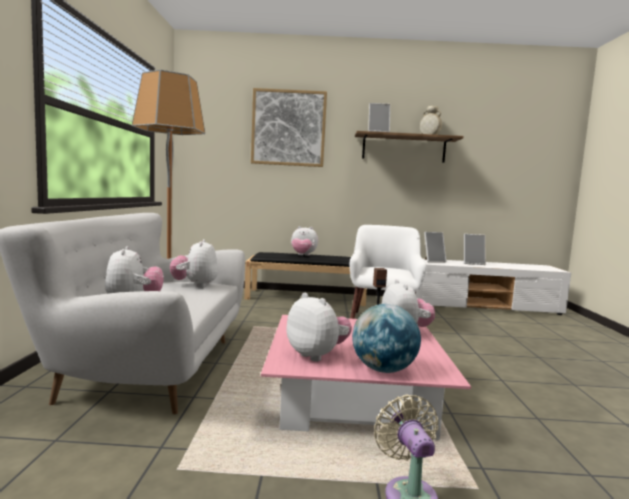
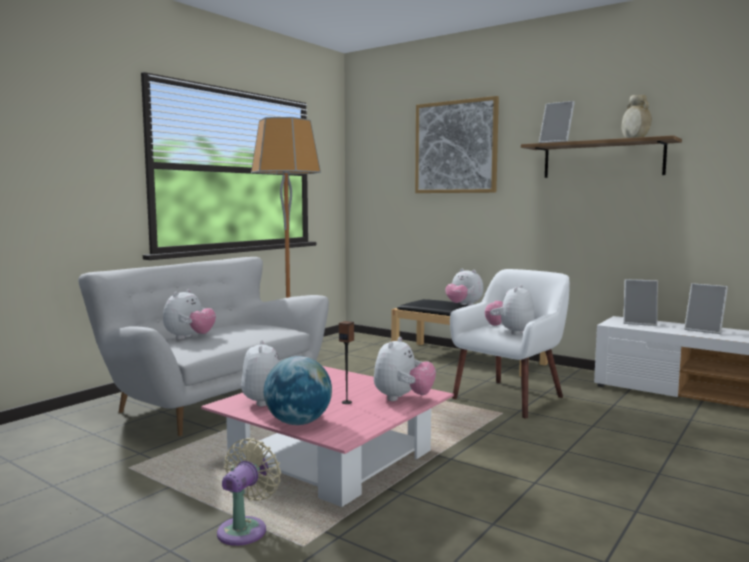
camera: 35 degrees right, 0 degrees up
(195, 285) = (265, 329): plush toy -> plush toy (510, 332)

